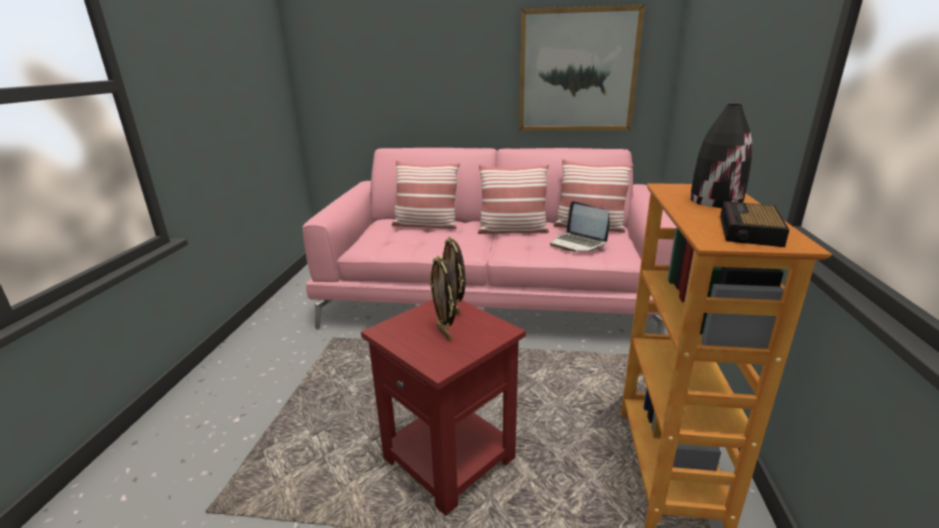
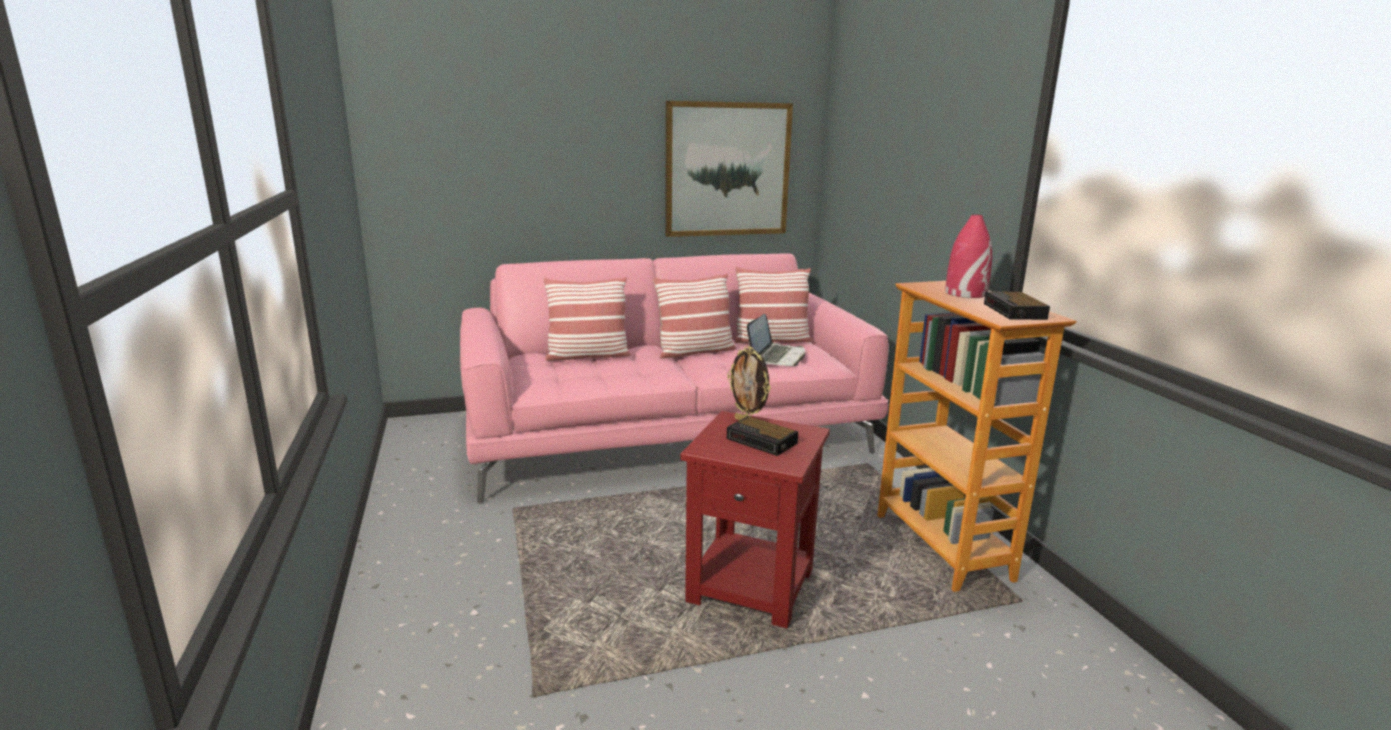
camera: 25 degrees left, 5 degrees down
(445, 333) = (763, 441): picture frame -> alarm clock
(578, 243) = (777, 356): laptop -> laptop turned 90 degrees counterclockwise
(715, 201) = (965, 293): black vase -> red vase

